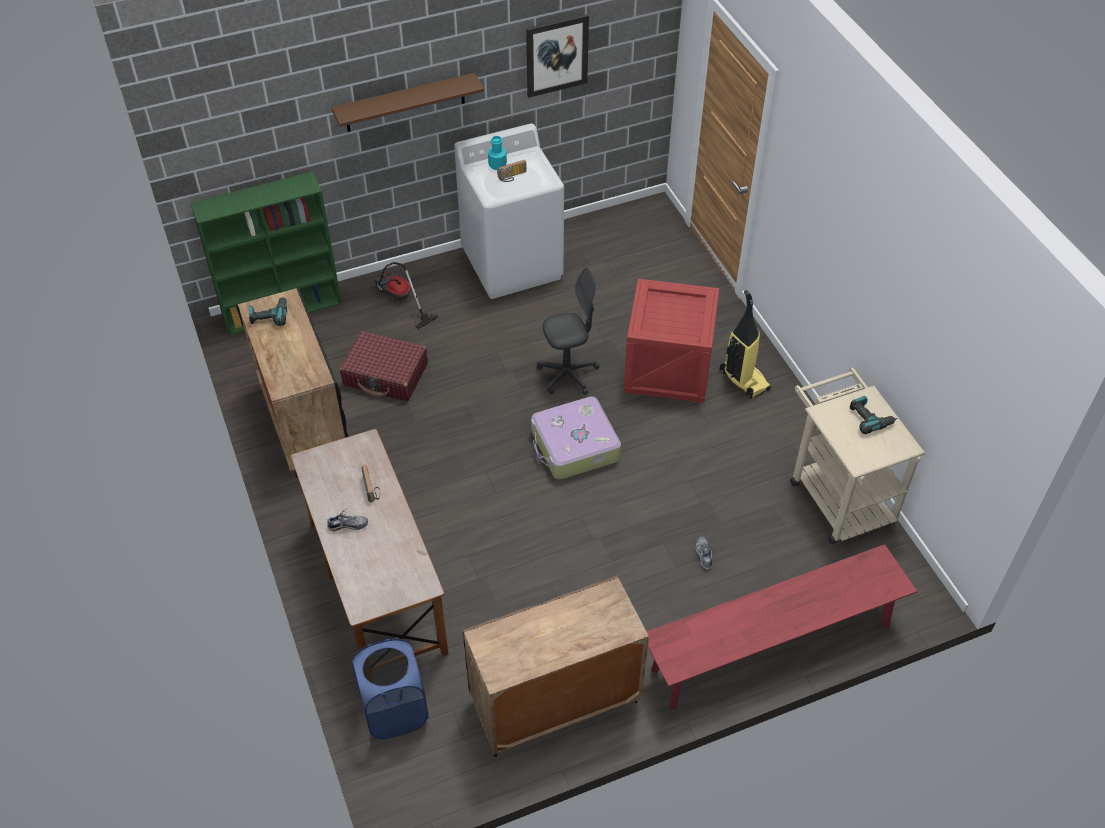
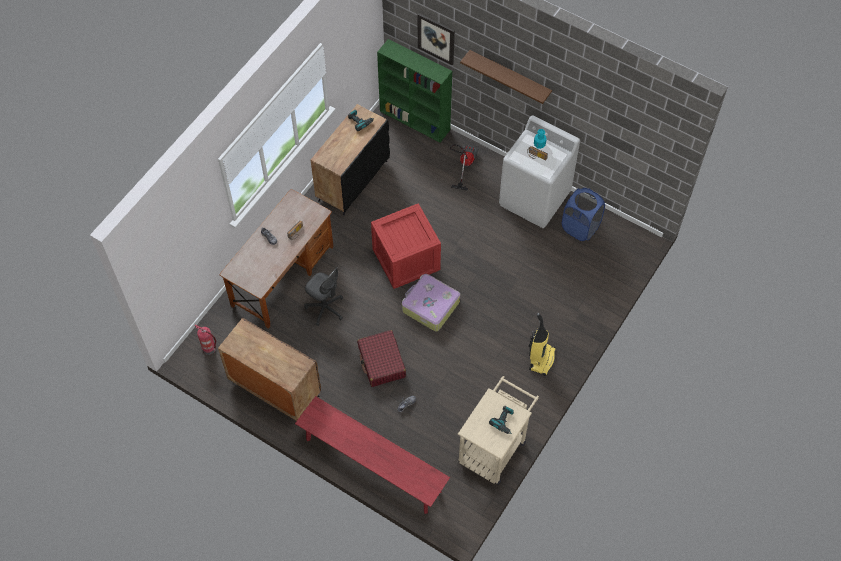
camera: 55 degrees right, 10 degrees up
(386, 375) = (409, 194): red suitcase -> red suitcase (381, 362)
(395, 711) = (225, 326): blue laundry basket -> blue laundry basket (580, 227)
(415, 755) = (209, 348): none -> fire extinguisher
(556, 55) = (603, 116): picture -> picture (436, 38)
(568, 374) = (476, 274): grey office chair -> grey office chair (325, 308)
(666, 368) = (519, 317): crate -> crate (405, 259)

